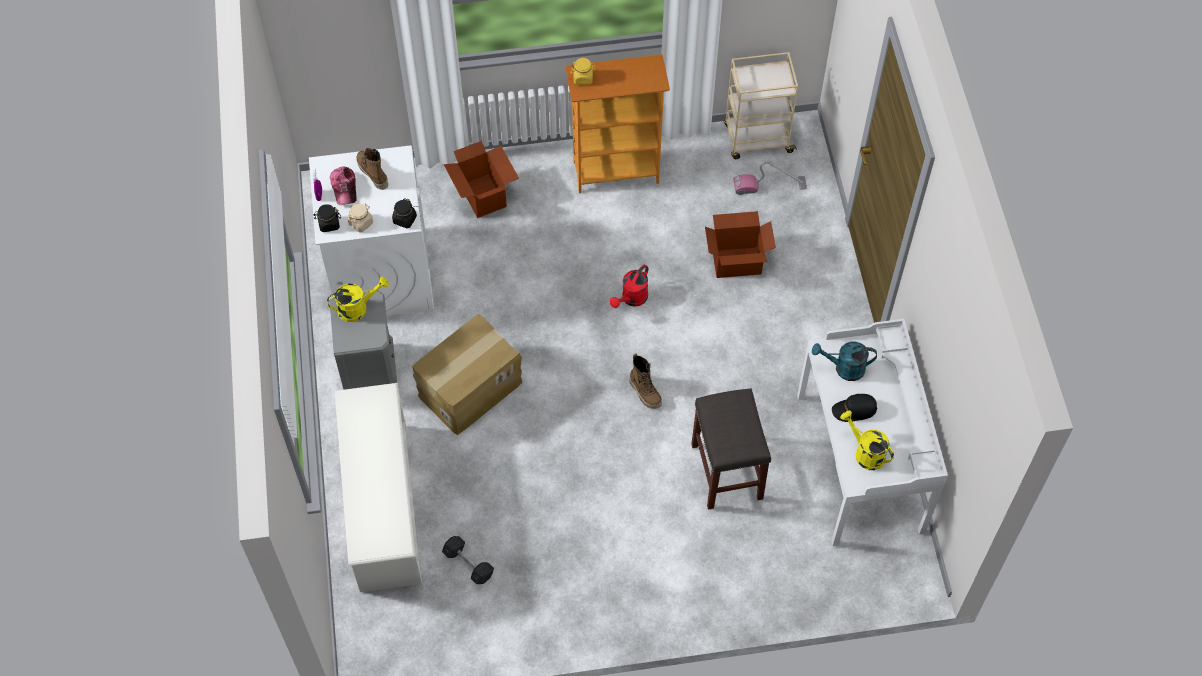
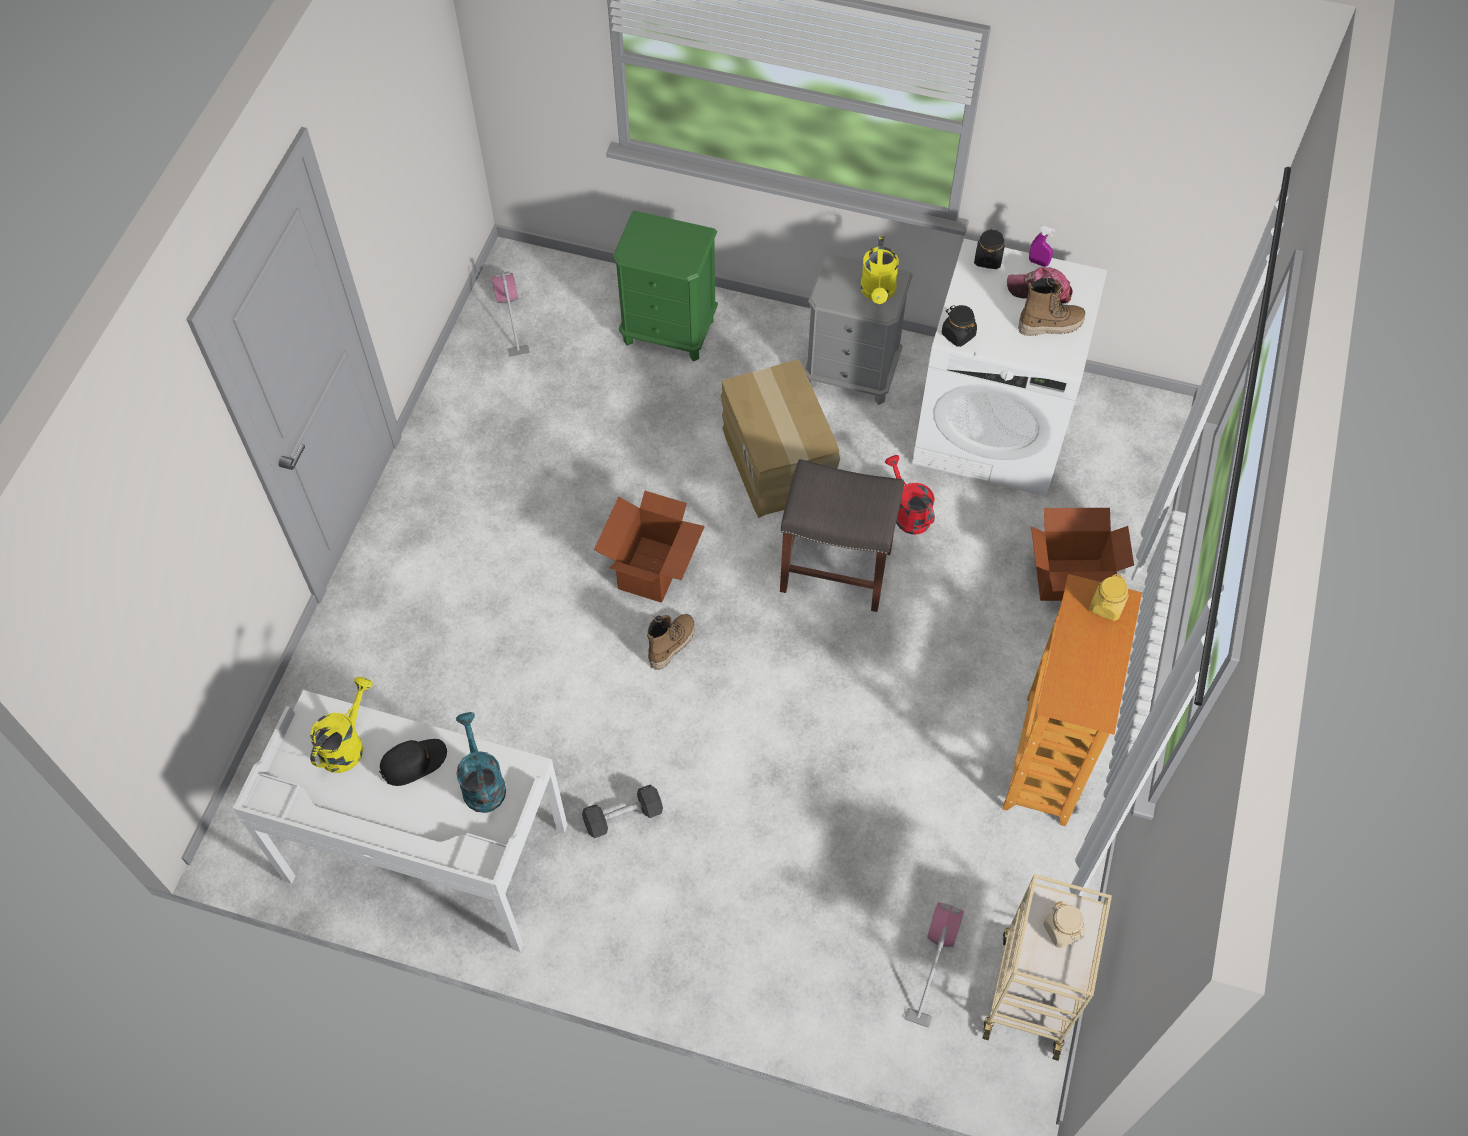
camera: 115 degrees right, 0 degrees up
(361, 223) = (974, 290): beige jar -> beige jar (1062, 930)
(383, 507) = (669, 331): white shoe rack -> green nightstand
(419, 627) = (511, 317): none -> vacuum cleaner
(468, 564) = (555, 383): grey dumbbell -> grey dumbbell (623, 816)
(632, 299) = (819, 689): red watering can -> red watering can (908, 513)
(645, 392) = (671, 645): boot -> boot turned 135 degrees clockwise
(726, 470) = (511, 687): grey stool -> grey stool (837, 570)
(736, 262) = (817, 850): cardboard box -> cardboard box (652, 570)
(844, 368) = (481, 782): turquoise watering can -> turquoise watering can turned 45 degrees counterclockwise
(854, 410) = (413, 762): black cap -> black cap turned 45 degrees clockwise
(865, 452) = (346, 744): yellow watering can -> yellow watering can turned 45 degrees counterclockwise

